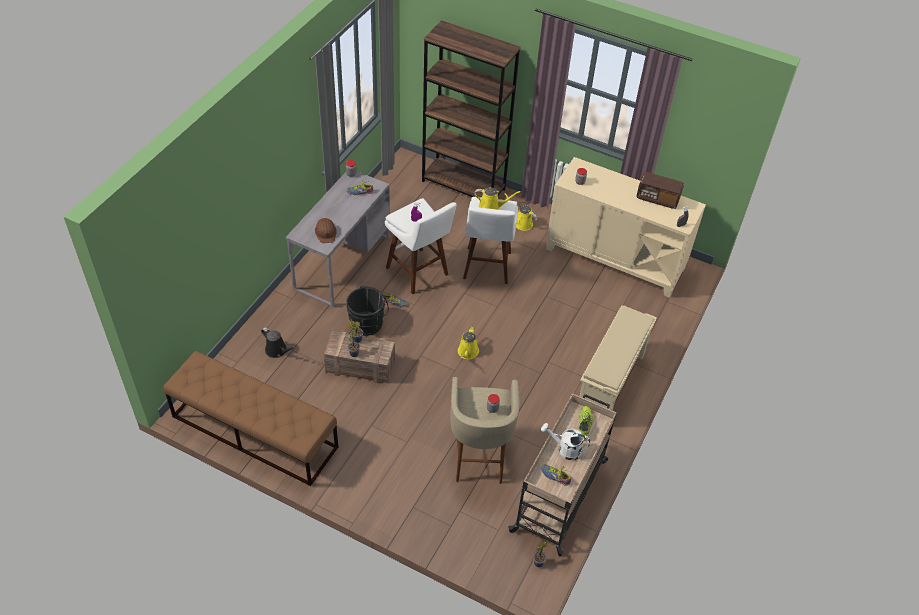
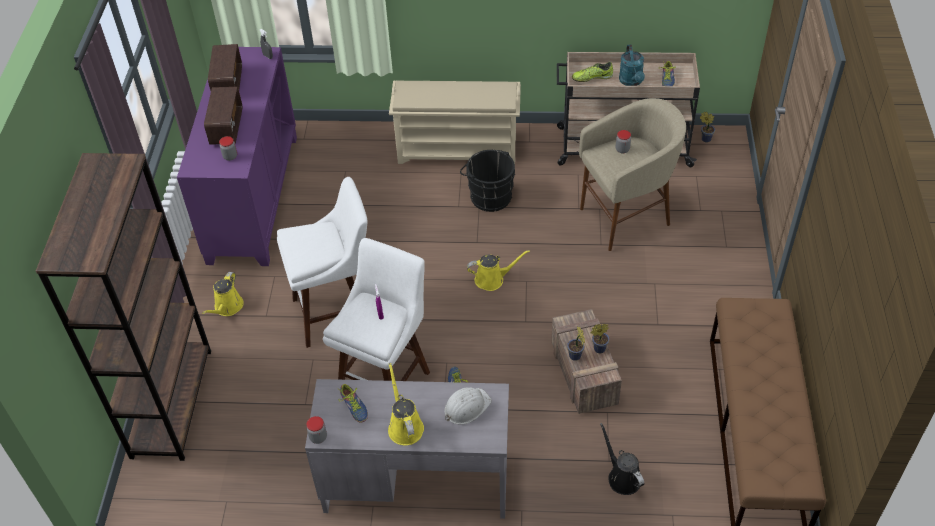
camera: 110 degrees left, 0 degrees up
(277, 350) = (622, 477): black watering can -> black watering can turned 45 degrees counterclockwise
(326, 232) = (466, 407): brown hard hat -> white hard hat
(368, 323) = (509, 397): black bucket -> black bucket (489, 196)
(491, 207) = (308, 246): yellow watering can -> yellow watering can (404, 426)
(565, 449) = (631, 82): white watering can -> turquoise watering can
(610, 187) = (226, 128): none -> radio
(615, 258) = (252, 198): beige cabinet -> purple cabinet

